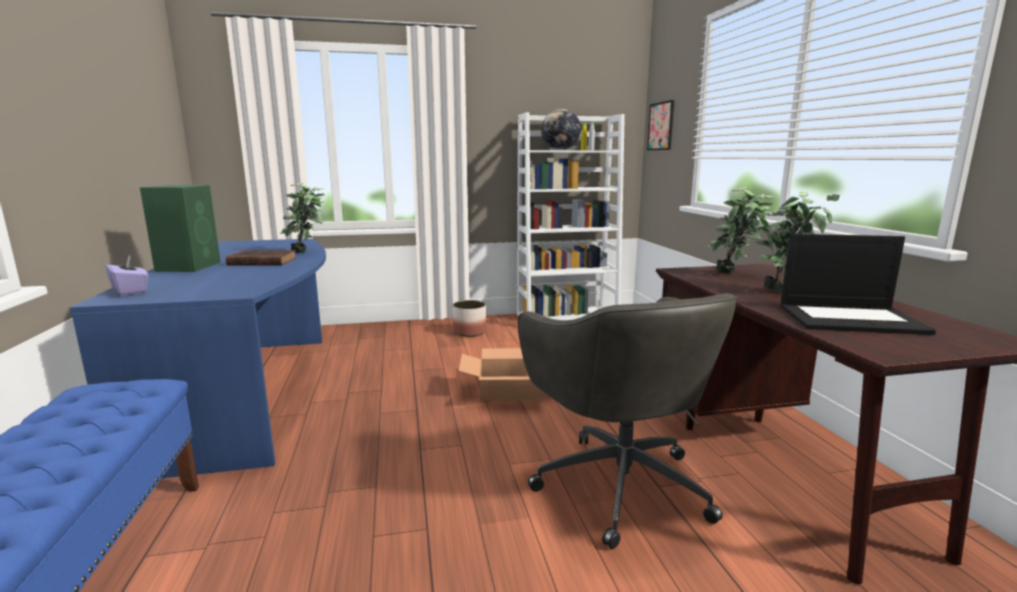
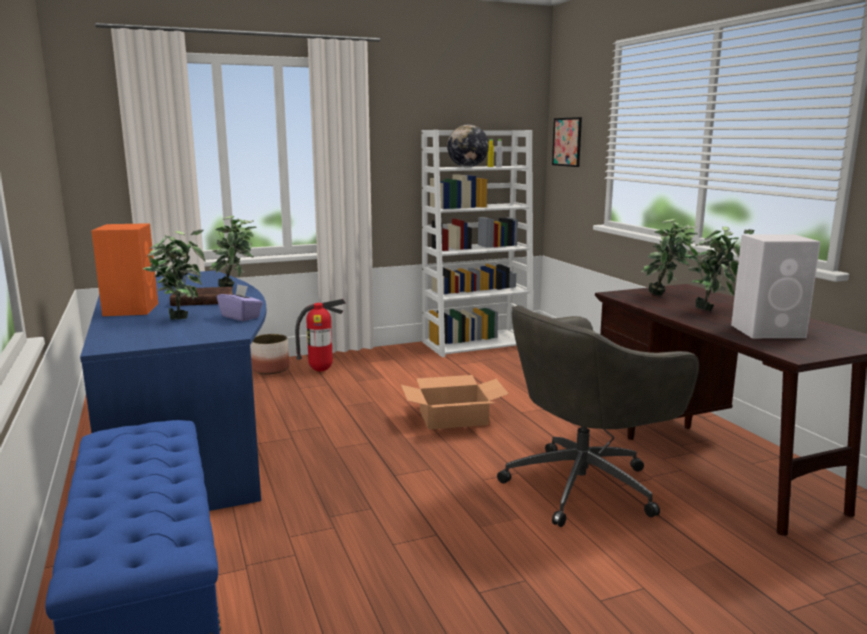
camera: 10 degrees left, 0 degrees up
(130, 291) = (115, 338): purple tissue box -> purple tissue box (241, 317)
(189, 266) = (131, 309): green speaker -> orange speaker
(219, 275) = (180, 317): none -> potted plant
(412, 335) = (321, 370): none -> fire extinguisher
(469, 332) = (381, 364): planter -> planter (271, 369)
(619, 482) = (585, 485): grey office chair -> grey office chair turned 90 degrees clockwise
(851, 319) = (769, 331): laptop -> white speaker

